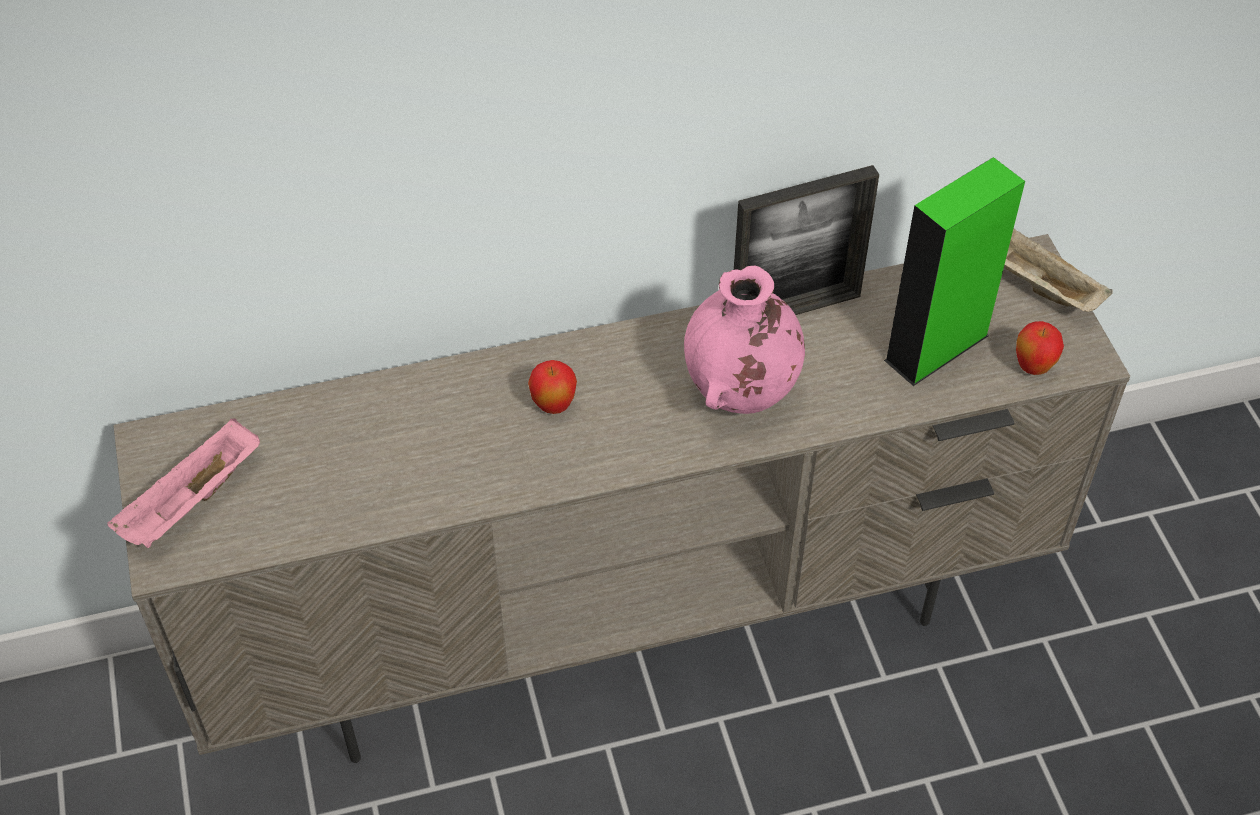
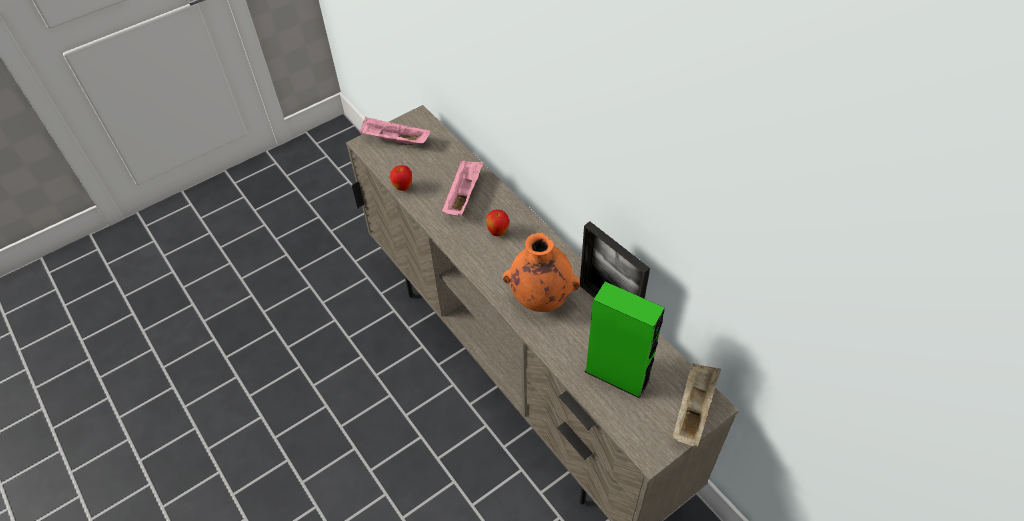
camera: 70 degrees right, 0 degrees up
(427, 430) = (463, 195): none -> pink tray
(741, 394) = (540, 300): pink vase -> orange vase
(1033, 367) = (628, 426): apple -> apple (403, 187)

